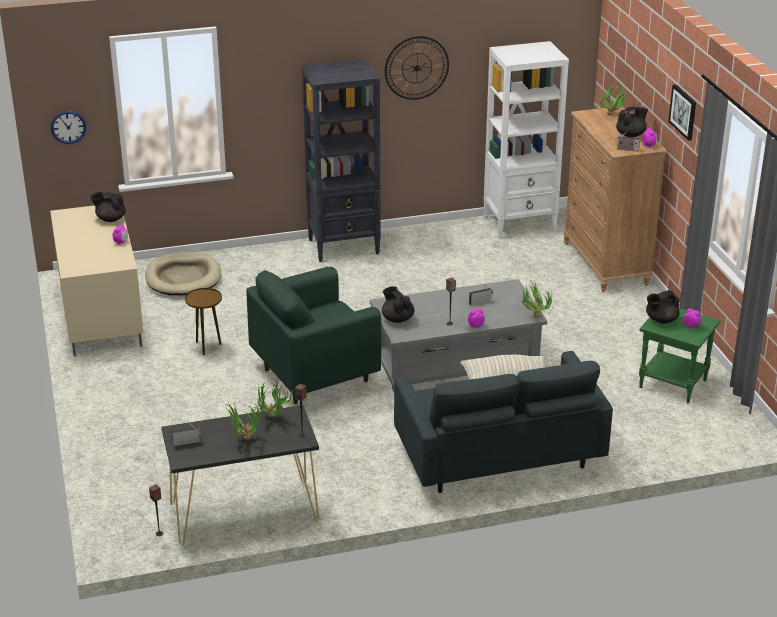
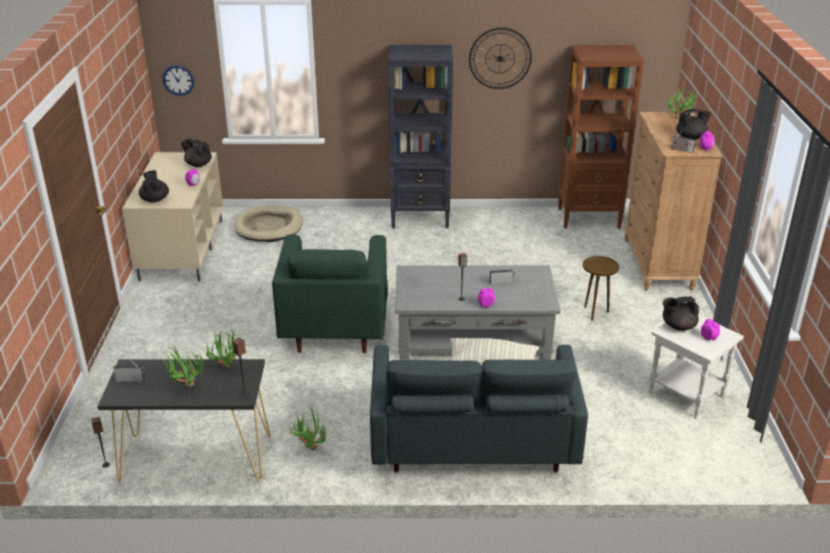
camera: 15 degrees right, 0 degrees up
(207, 347) = (254, 289): brown side table -> brown side table (595, 313)
(314, 375) = (334, 330): green armchair -> green armchair turned 75 degrees counterclockwise
(397, 319) = (413, 287): black teapot -> black teapot (155, 199)
(520, 224) = (589, 218): white bookcase -> brown bookcase
(533, 316) = (547, 303): potted plant -> potted plant (309, 447)
(671, 384) = (684, 395): green side table -> white side table
(683, 112) = (741, 115): picture -> none

